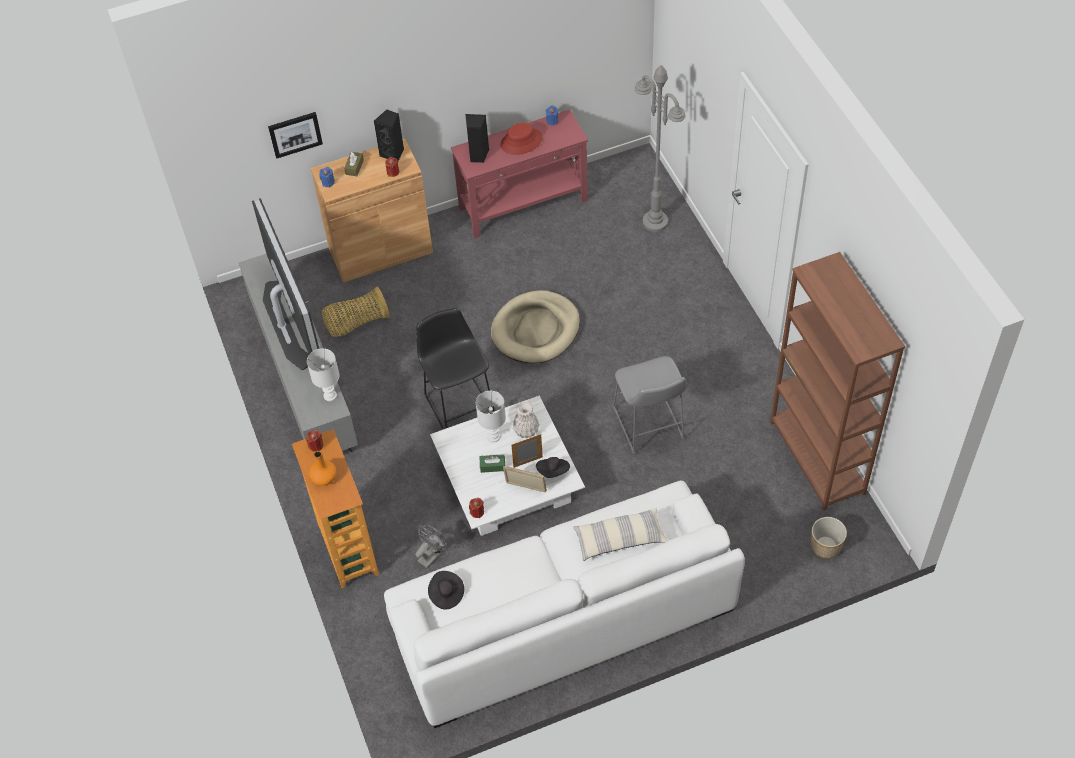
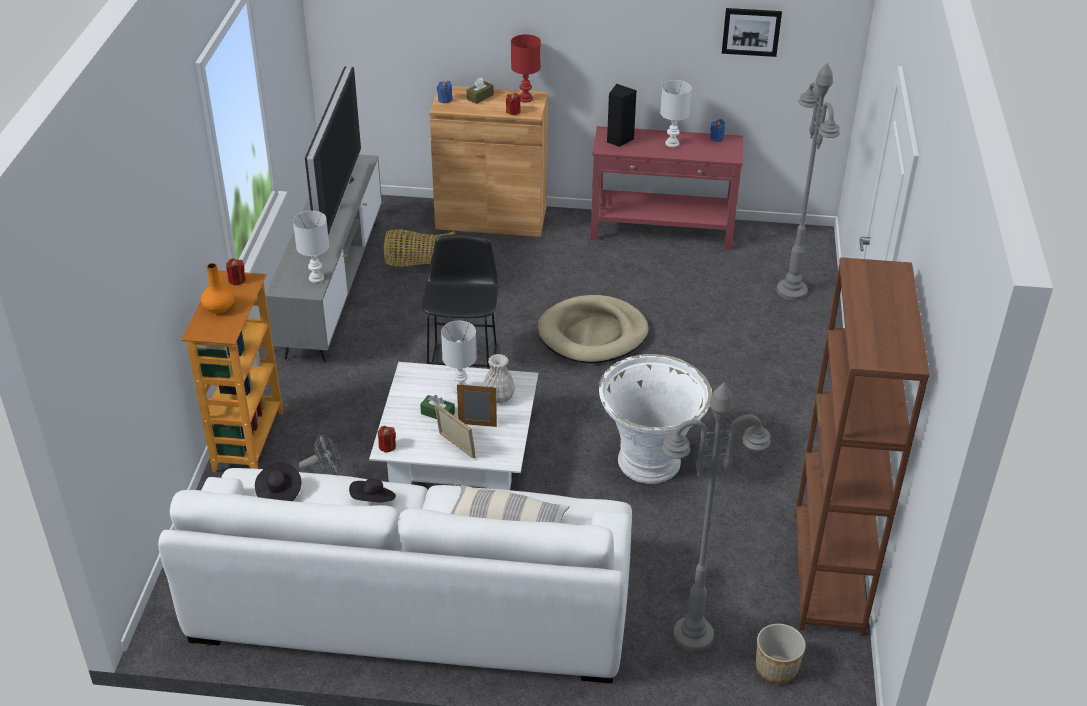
camera: 25 degrees right, 15 degrees down
(295, 134) = (429, 35): picture -> picture (751, 31)
(393, 153) = (526, 99): black speaker -> red table lamp
(521, 142) = (671, 144): red hat -> white table lamp
(553, 471) = (497, 444): black hat -> black hat (373, 501)
(649, 426) = (649, 463): grey stool -> white planter
(760, 549) = (692, 635): none -> grey floor lamp

